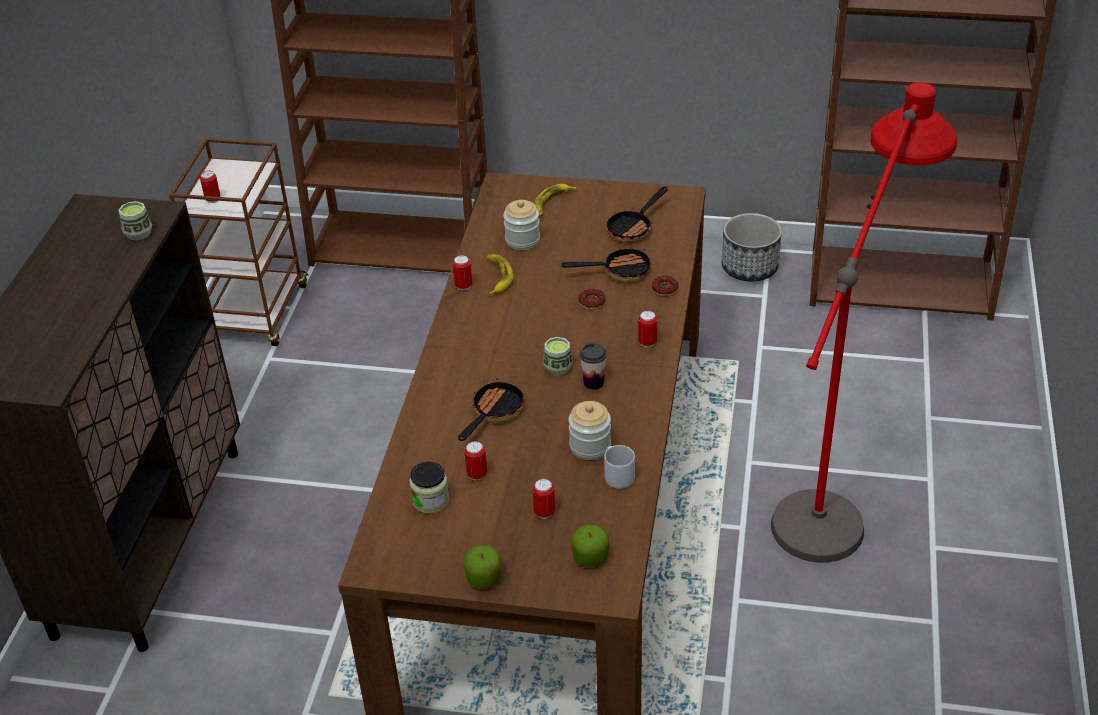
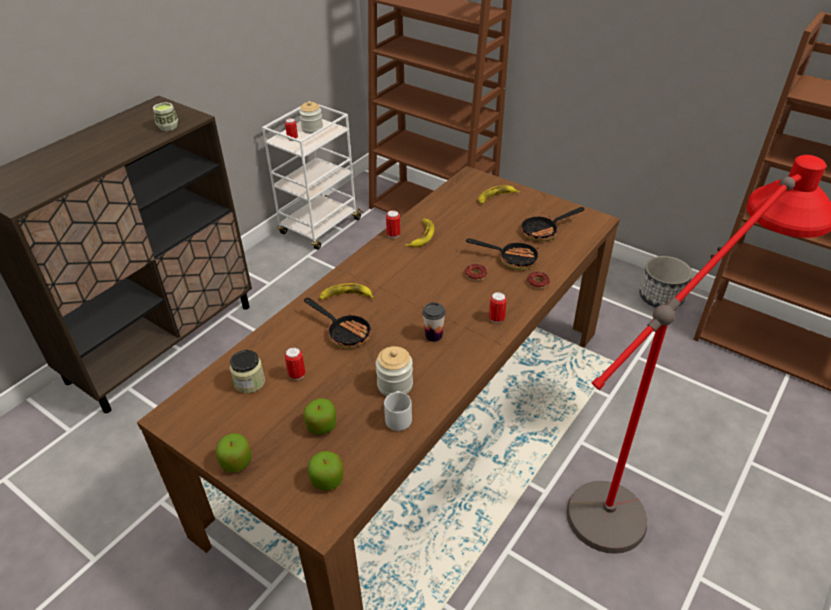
camera: 25 degrees right, 0 degrees up
(257, 314) = (320, 227): brown cart -> white cart
(463, 374) = (346, 296): none -> banana
(494, 413) = (344, 332): frying pan -> frying pan turned 75 degrees clockwise
(522, 240) = (457, 216): jar -> jar (312, 129)
(544, 512) = (321, 426): can -> apple
(558, 368) = (415, 315): cup -> none

